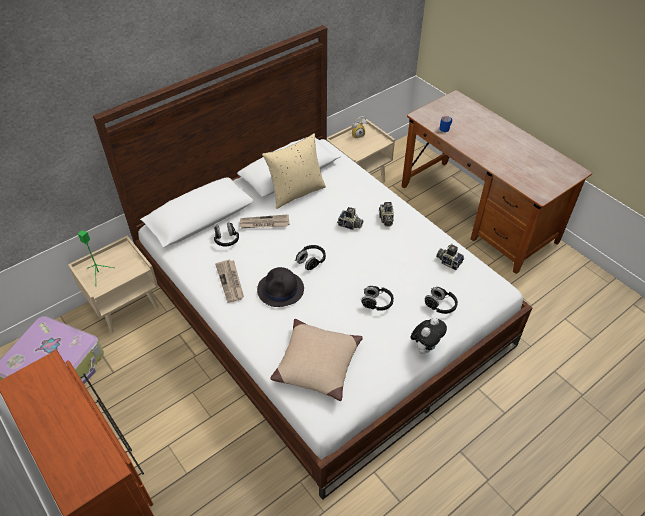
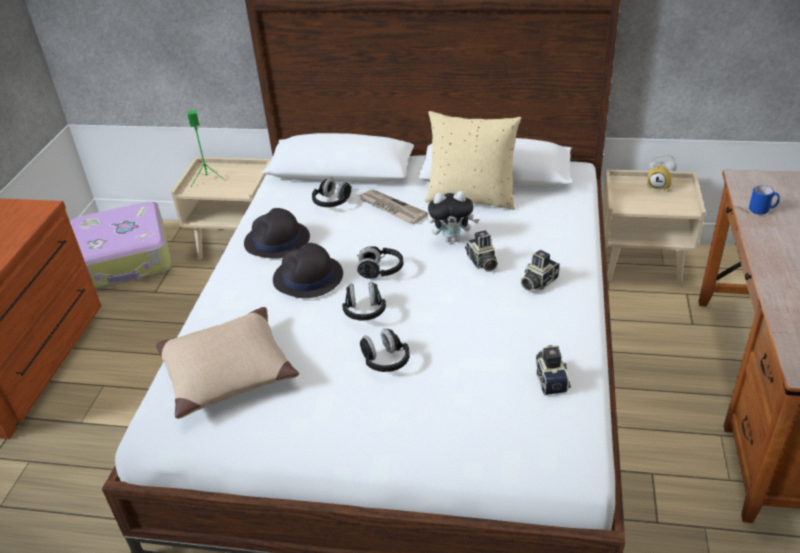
camera: 50 degrees right, 10 degrees down
(230, 281) = (277, 241): newspaper -> black hat
(425, 347) = (366, 451): plush toy -> plush toy (452, 238)
(440, 305) = (458, 420): black headphones -> black headphones (364, 311)

